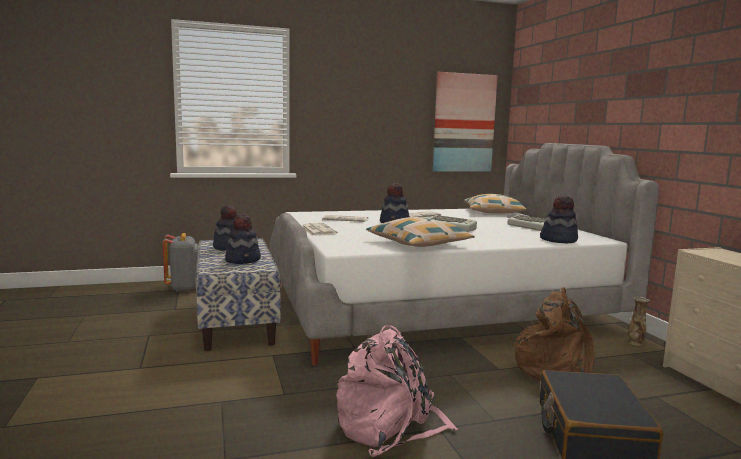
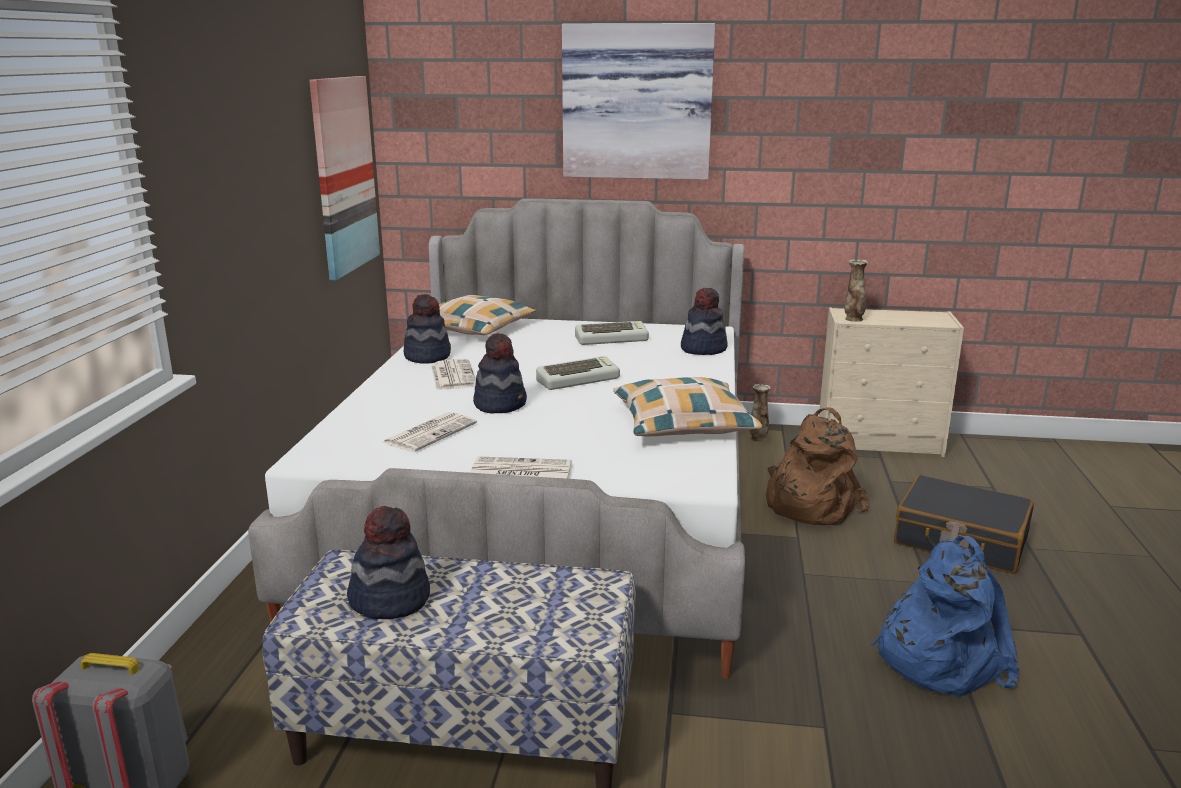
camera: 65 degrees left, 10 degrees up
(243, 260) = (530, 597): hat -> hat (427, 356)
(390, 427) = (937, 656): pink backpack -> blue backpack
(614, 77) = (637, 102): none -> picture
(704, 252) = (853, 319): none -> vase

